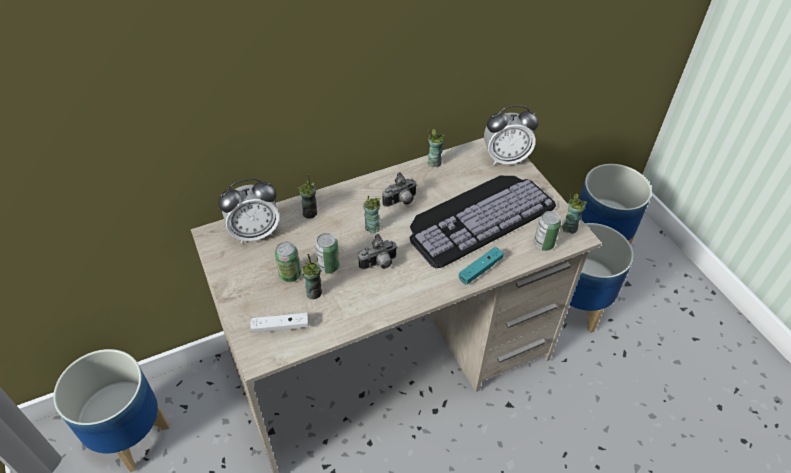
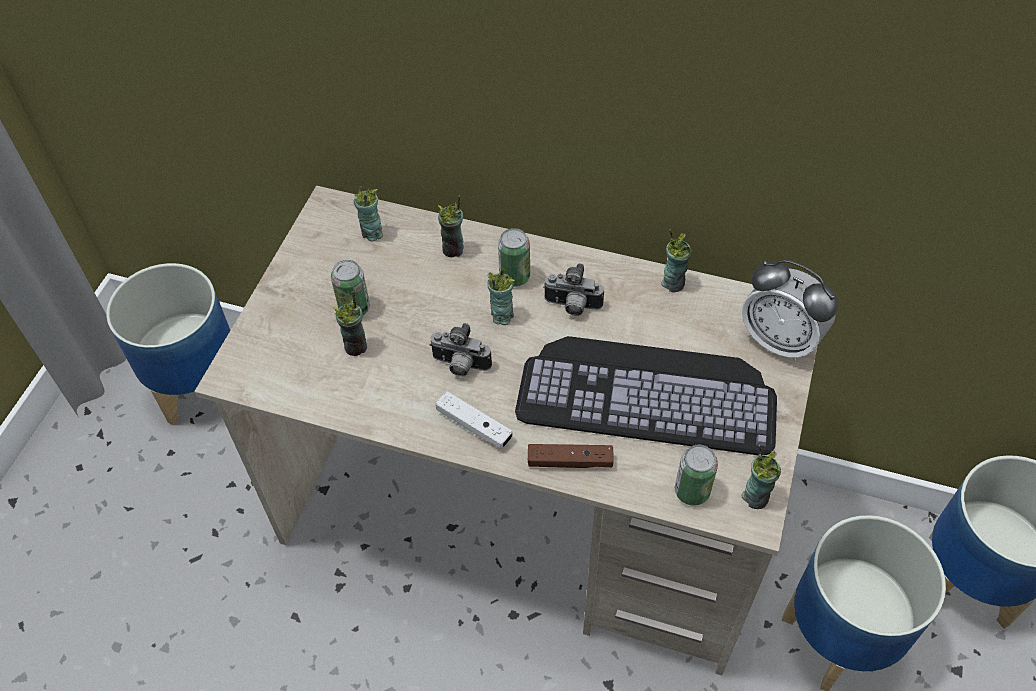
camera: 45 degrees right, 5 degrees up
(255, 233) = (372, 233): alarm clock -> cup
(280, 327) = (283, 359): white game controller -> white game controller (474, 426)
(328, 266) = (404, 327): can -> can (514, 277)
(480, 269) = (570, 461): turquoise game controller -> brown game controller

